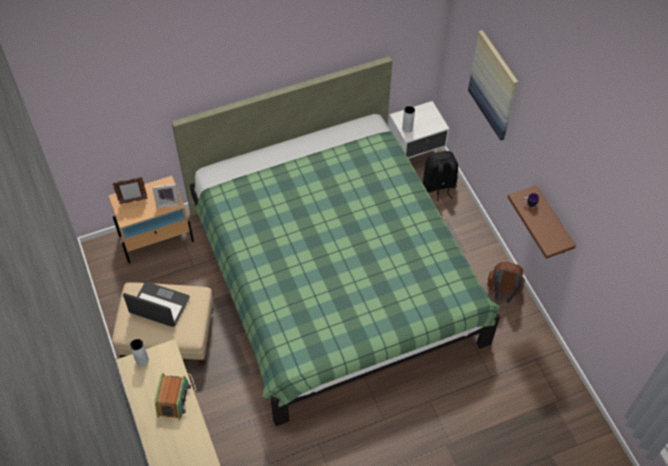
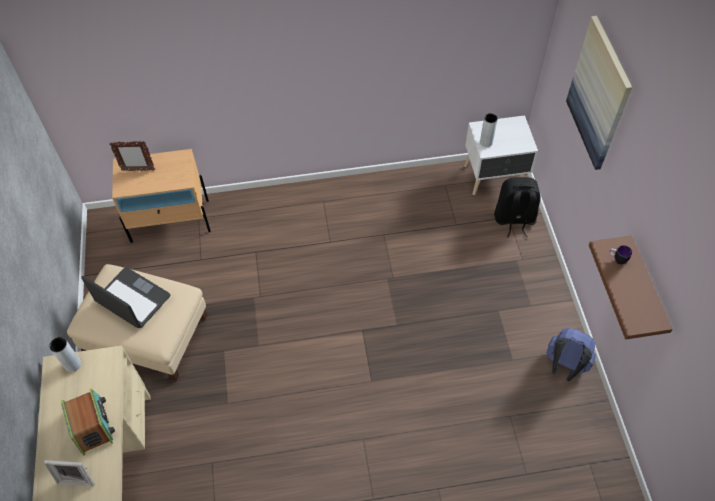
camera: 15 degrees right, 0 degrees up
(168, 202) = (176, 178): picture frame -> picture frame (77, 477)
(173, 399) = (92, 424): radio -> radio turned 45 degrees counterclockwise
(333, 276) = (359, 304): green bed -> none
(502, 293) = (564, 366): brown backpack -> blue backpack

